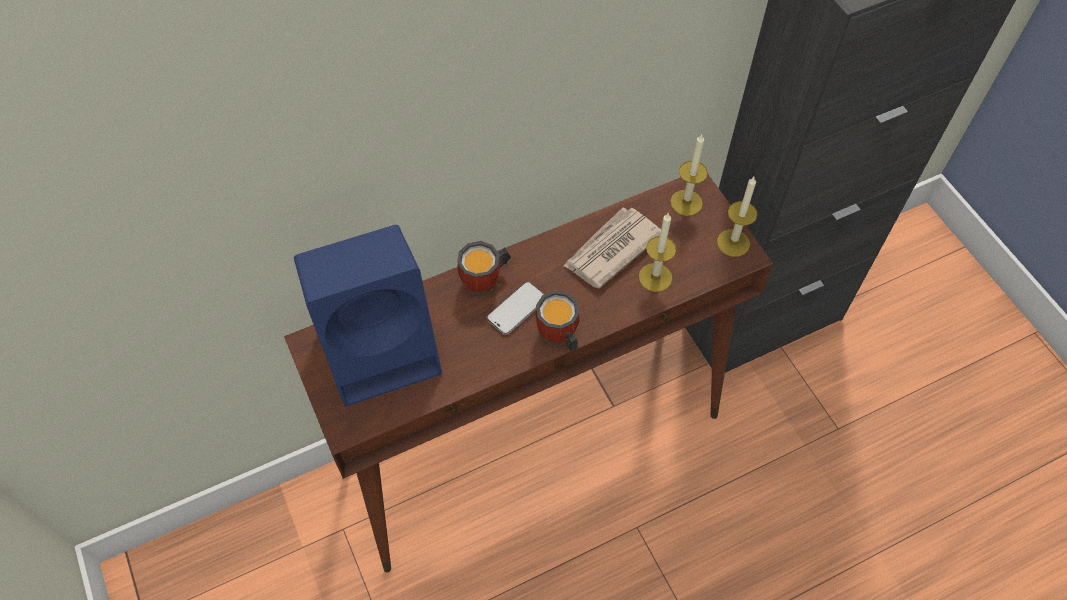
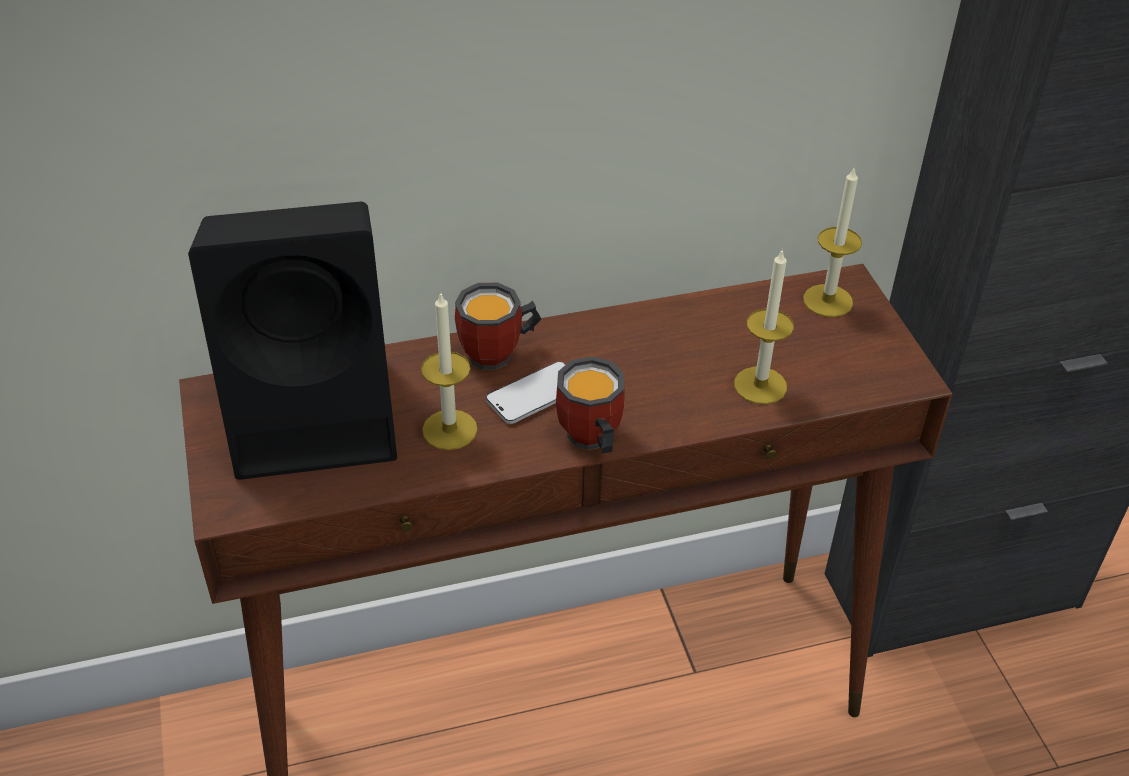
camera: 10 degrees right, 15 degrees down
(383, 347) = (319, 413): blue speaker -> black speaker
(611, 250) = (699, 342): newspaper -> none
(733, 243) = (892, 359): candle -> candle (449, 430)

